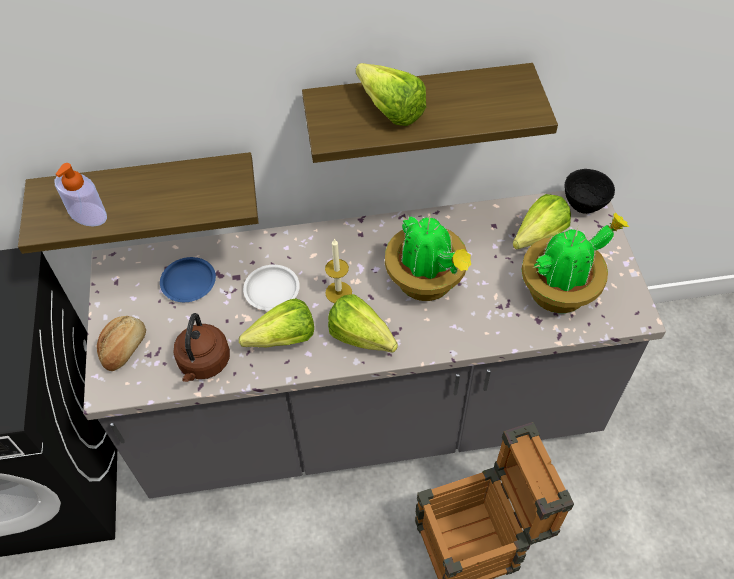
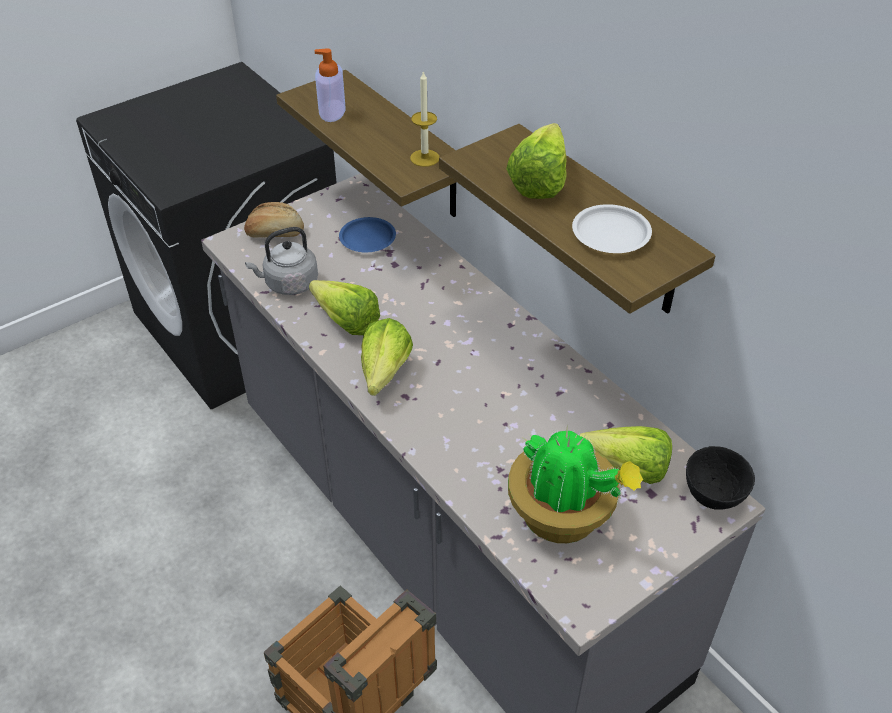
camera: 60 degrees right, 10 degrees down
(204, 363) = (288, 284): brown kettle -> grey kettle
(272, 290) = (396, 292): white plate -> white plate (610, 234)
(338, 292) = (426, 337): candle -> candle (424, 158)
(426, 282) = (487, 397): potted plant -> none

